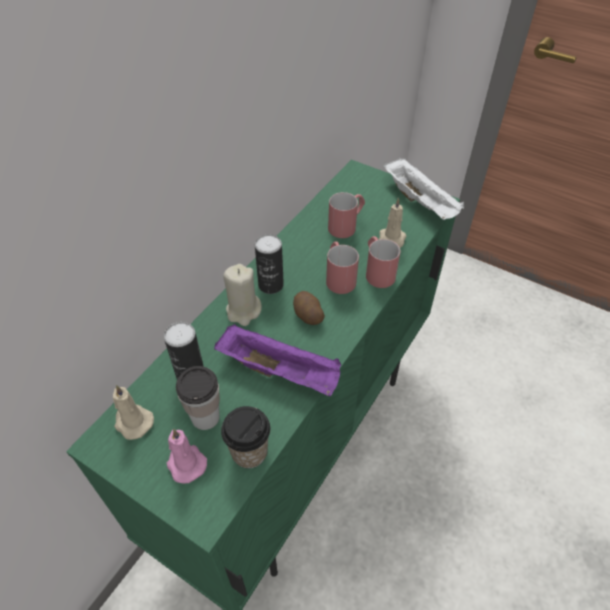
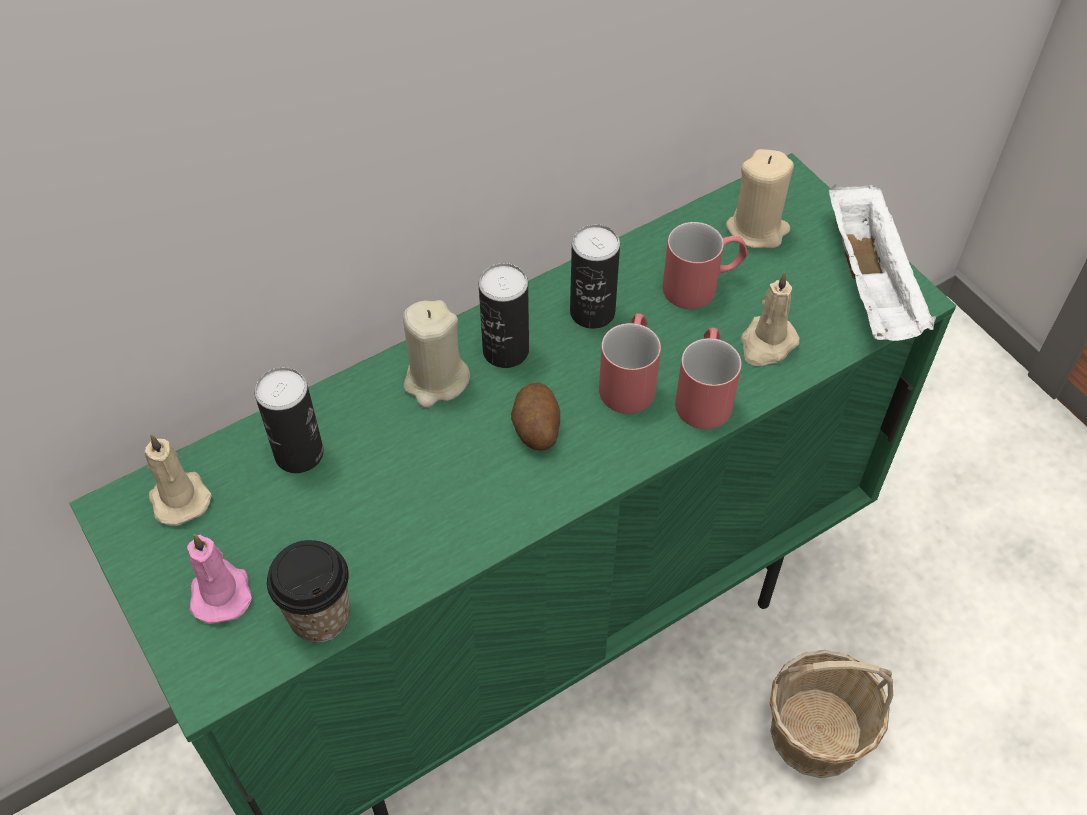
camera: 25 degrees right, 5 degrees up
(205, 417) = (285, 534): cup -> none
(281, 371) = (438, 507): purple tray -> none
(302, 253) = (592, 312): none -> can
(356, 194) = (757, 229): none -> beige candle
(445, 431) = (817, 733): none -> basket

